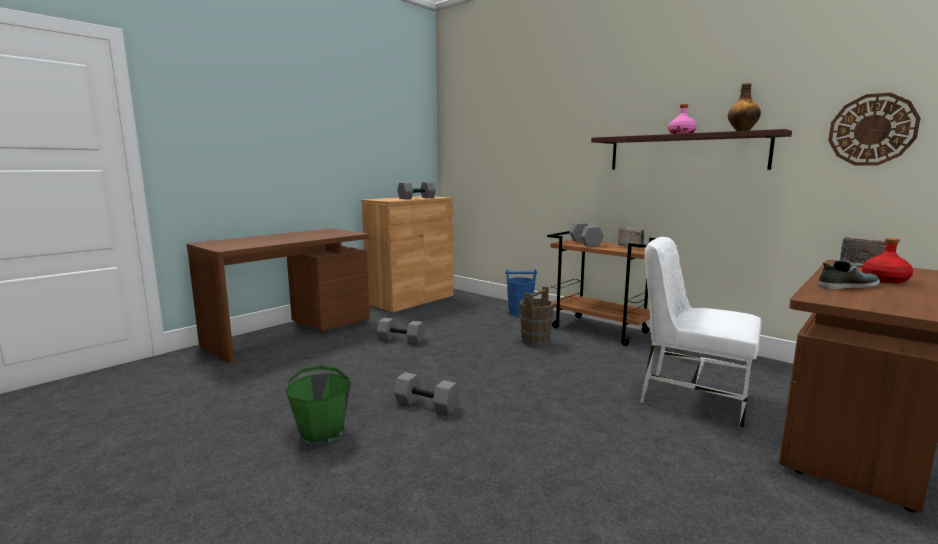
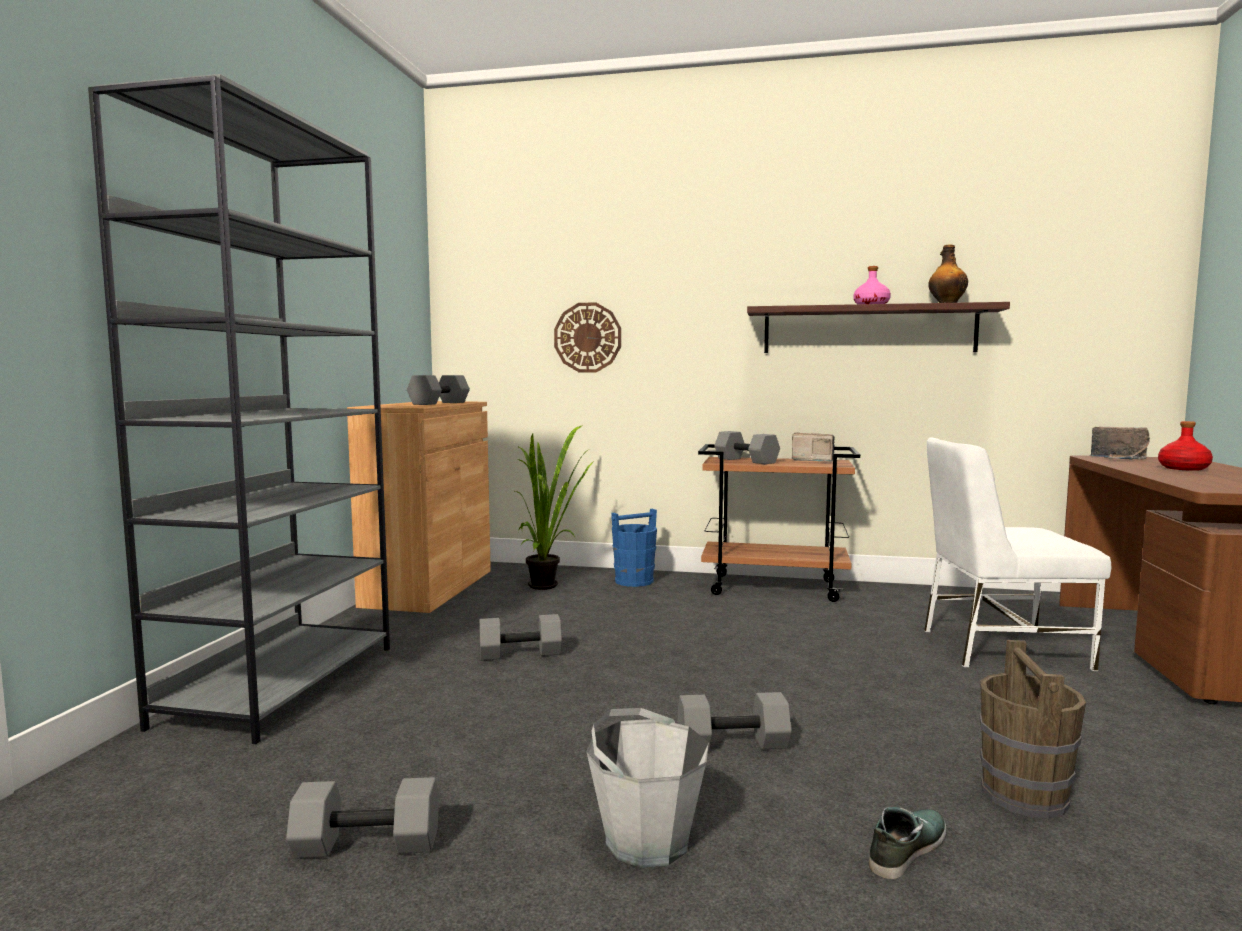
camera: 30 degrees left, 5 degrees down
(231, 401) = (369, 843): none -> grey dumbbell
(291, 332) = (281, 684): brown desk -> grey bookcase
(322, 432) = (647, 840): green bucket -> grey bucket
(471, 308) = (550, 585): none -> potted plant
(535, 341) = (721, 616): brown bucket -> brown bucket (1024, 795)
(846, 286) = (1183, 476): shoe -> shoe (906, 848)
(872, 130) = (1081, 306): wall clock -> wall clock (587, 337)

